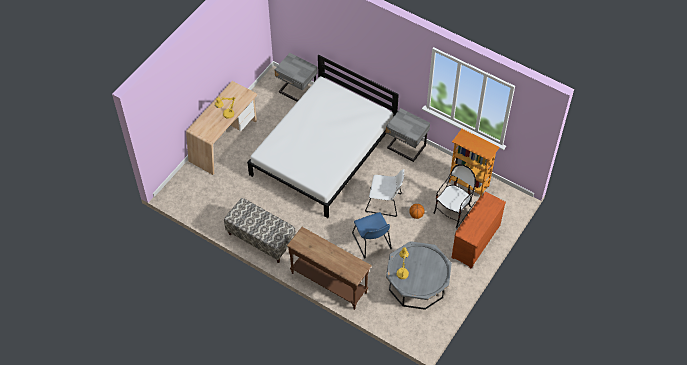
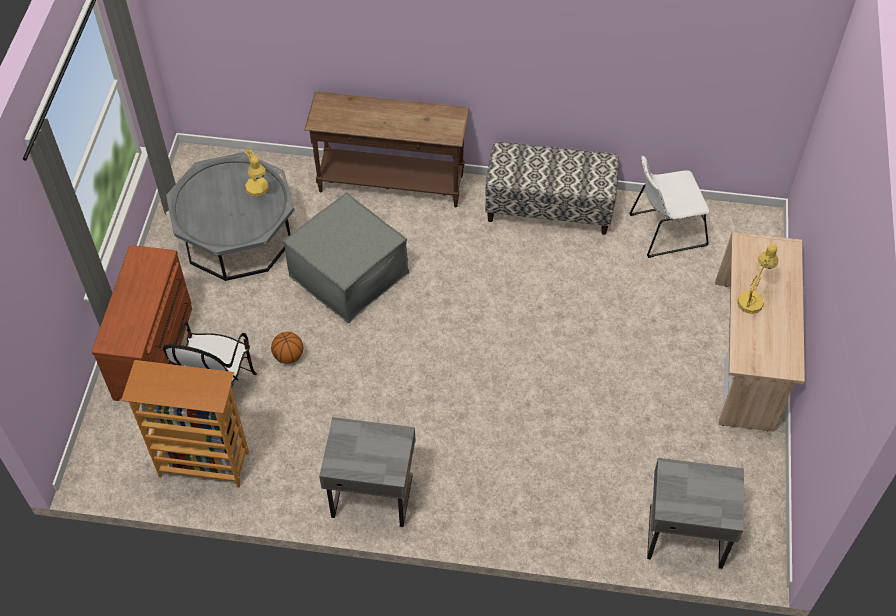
camera: 155 degrees right, 0 degrees up
(324, 152) = (537, 413): white bed -> none
(372, 243) = (349, 274): blue chair -> grey ottoman
(385, 203) = (360, 356): white chair -> white chair (664, 230)

